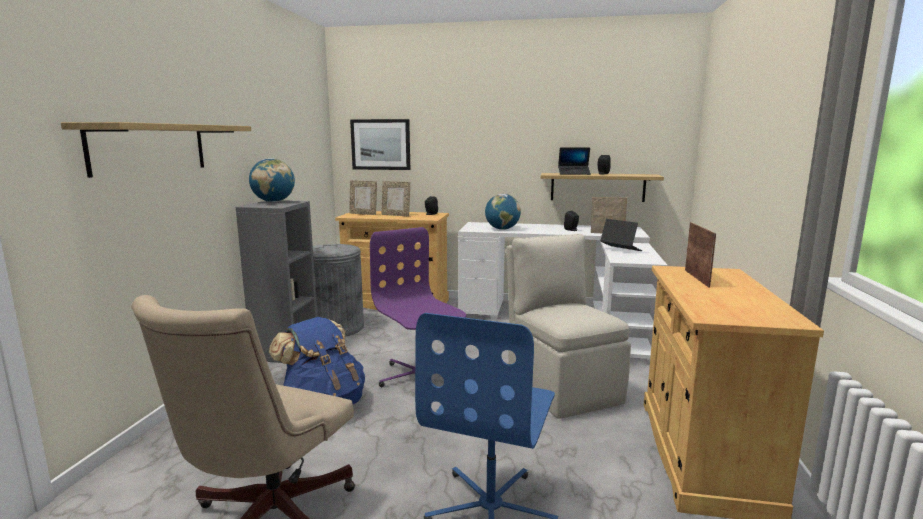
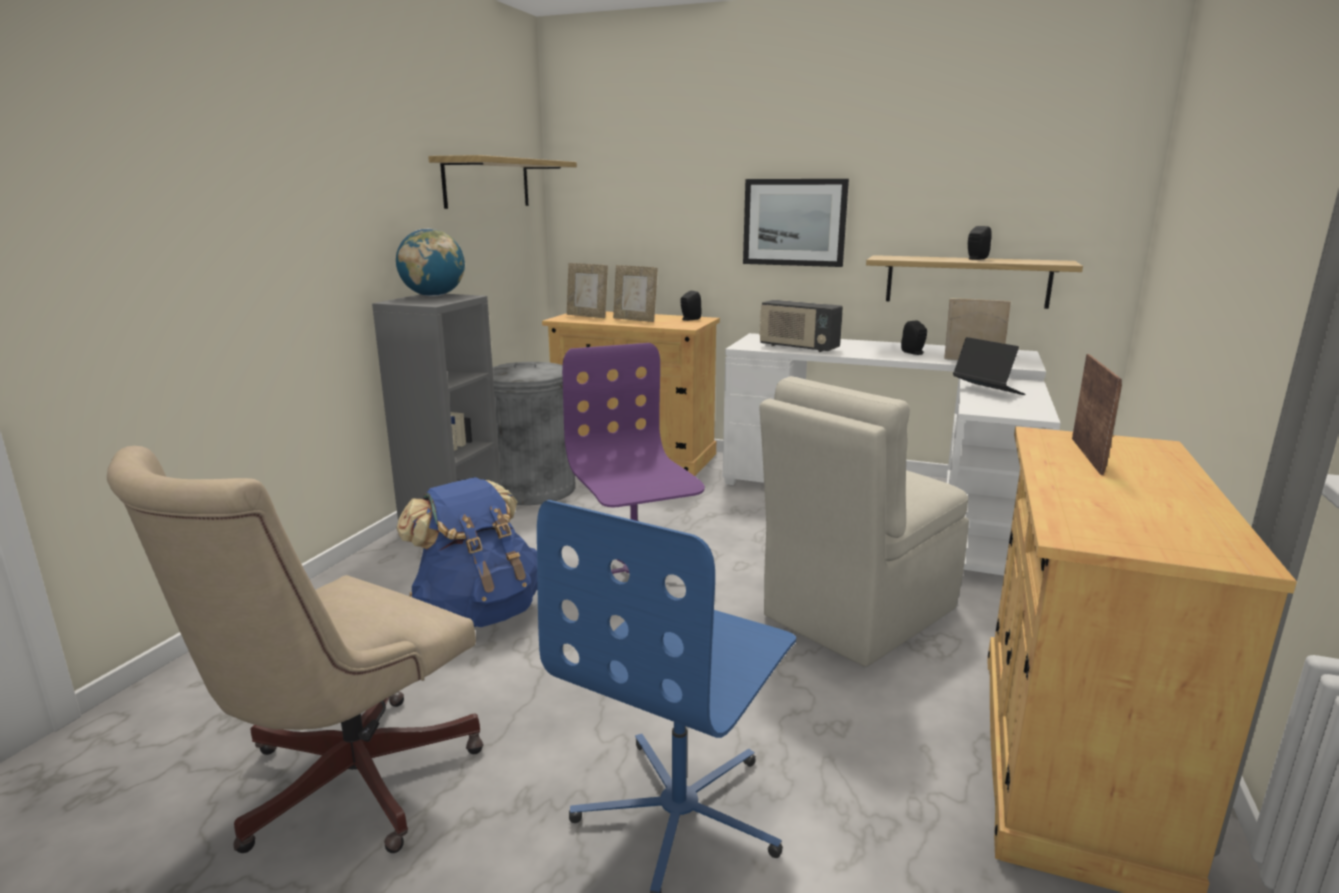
camera: 10 degrees right, 5 degrees up
(150, 148) = (224, 213): shelf -> shelf (487, 183)
(380, 144) = (618, 206): picture -> picture (794, 222)
(502, 229) = (798, 347): globe -> radio
(562, 387) = (856, 614): beige chair -> beige chair turned 120 degrees counterclockwise
(574, 173) = (926, 258): laptop -> none

